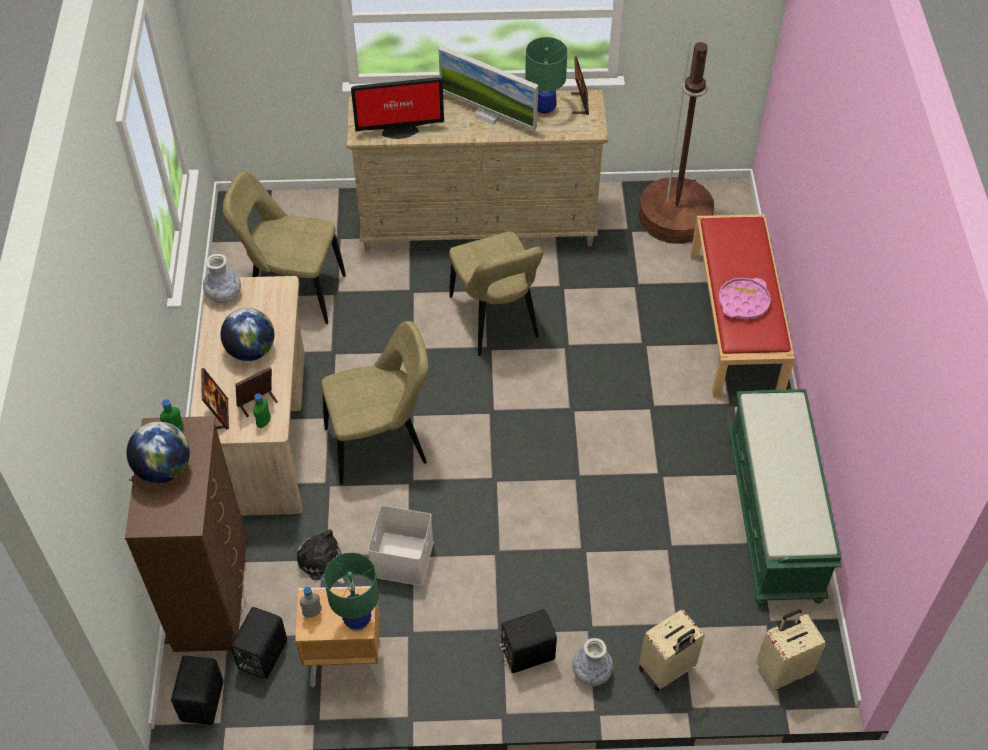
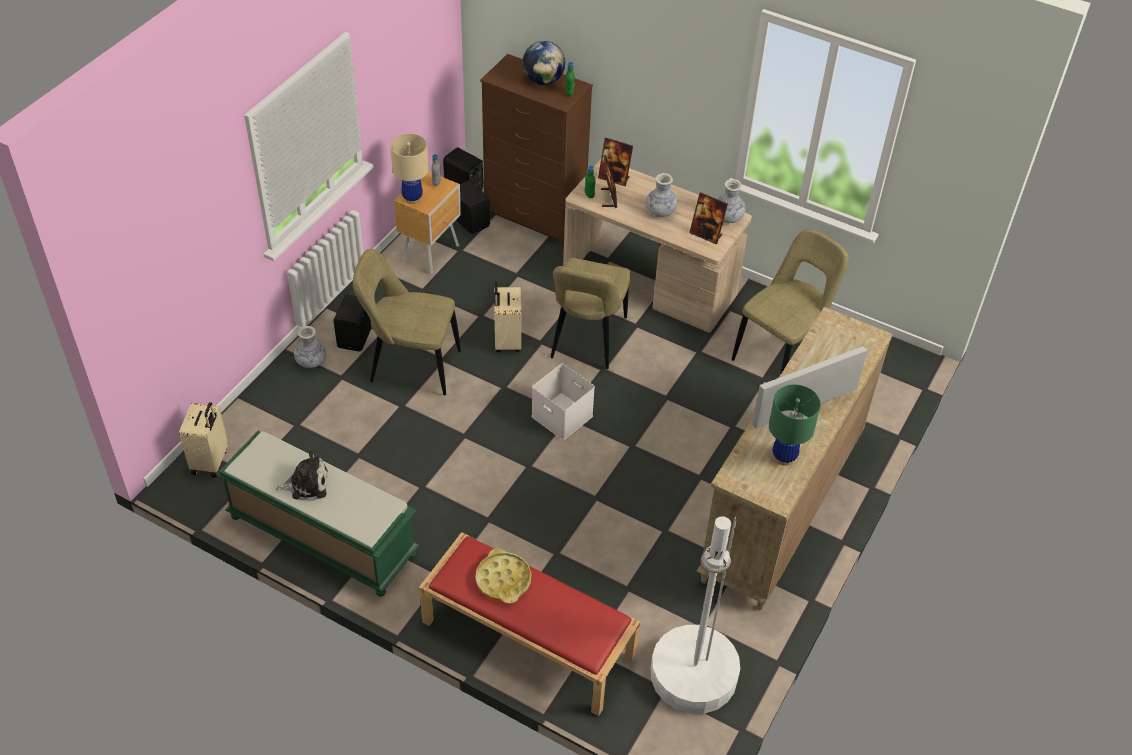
camera: 120 degrees right, 5 degrees down
(251, 350) = (660, 211): globe -> vase
(322, 563) = (513, 272): plush toy -> plush toy (307, 484)
(357, 620) = (412, 198): green table lamp -> beige table lamp
(398, 130) = (821, 345): monitor -> none
(403, 560) = (480, 310): white storage box -> white storage box (560, 416)
(495, 321) = (658, 465): beige chair -> beige chair (410, 366)
(580, 103) = (776, 488): picture frame -> picture frame (706, 234)
(667, 670) = (274, 400): beige suitcase -> beige suitcase (506, 341)
(675, 217) = (693, 675): brown floor lamp -> white floor lamp
(743, 302) = (503, 580): pink tray -> yellow tray

